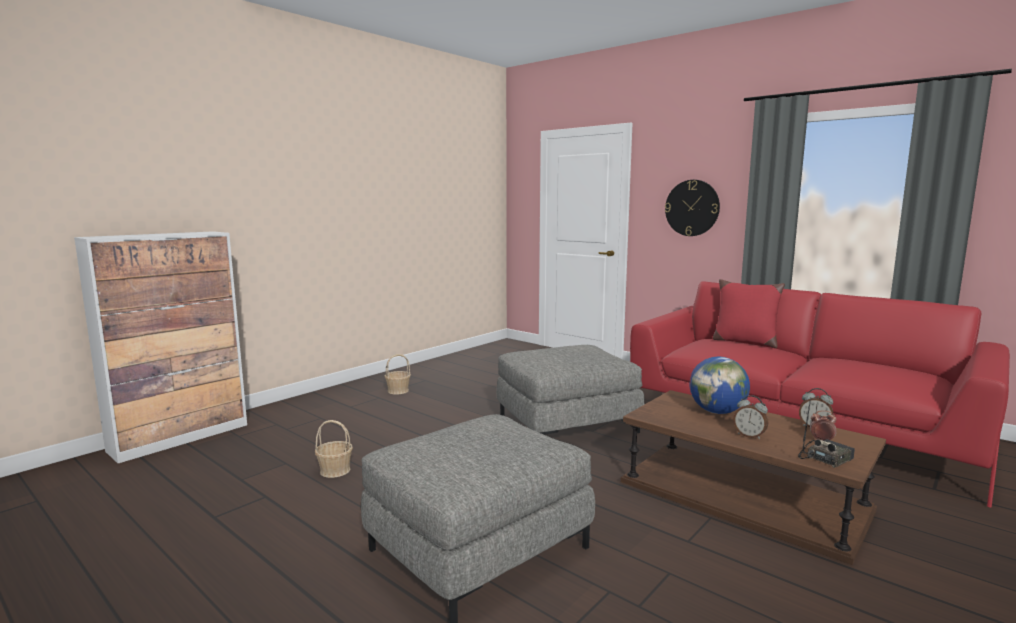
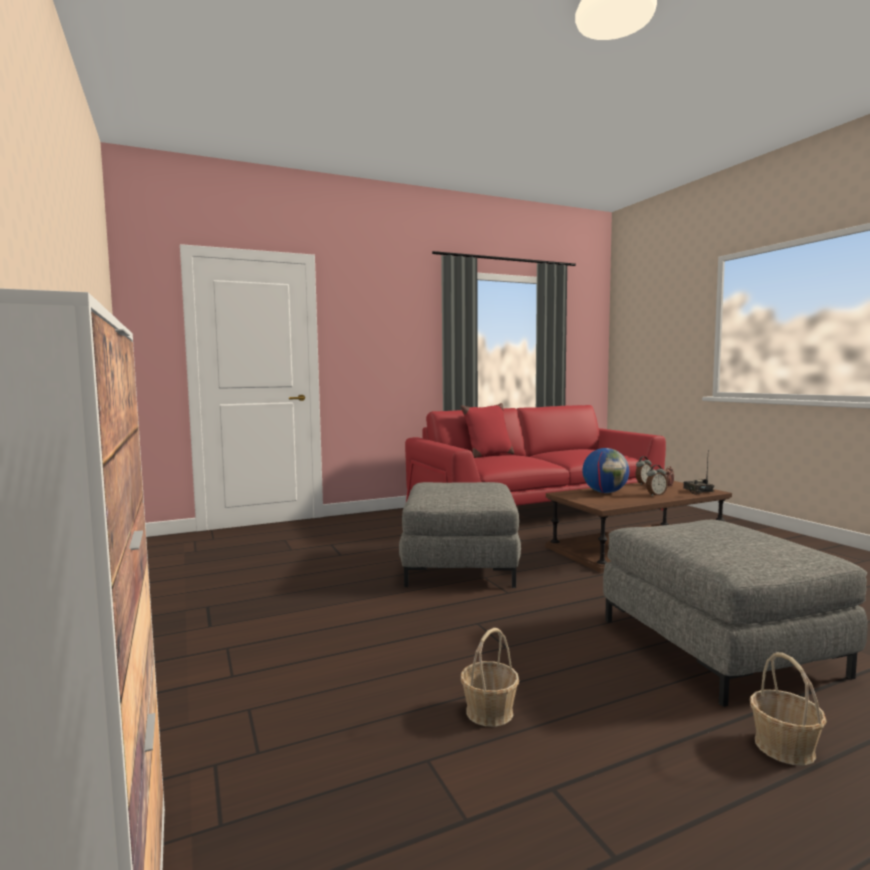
camera: 65 degrees left, 5 degrees down
(398, 391) = (220, 630): basket -> basket (784, 747)
(692, 208) = (386, 346): wall clock -> none

